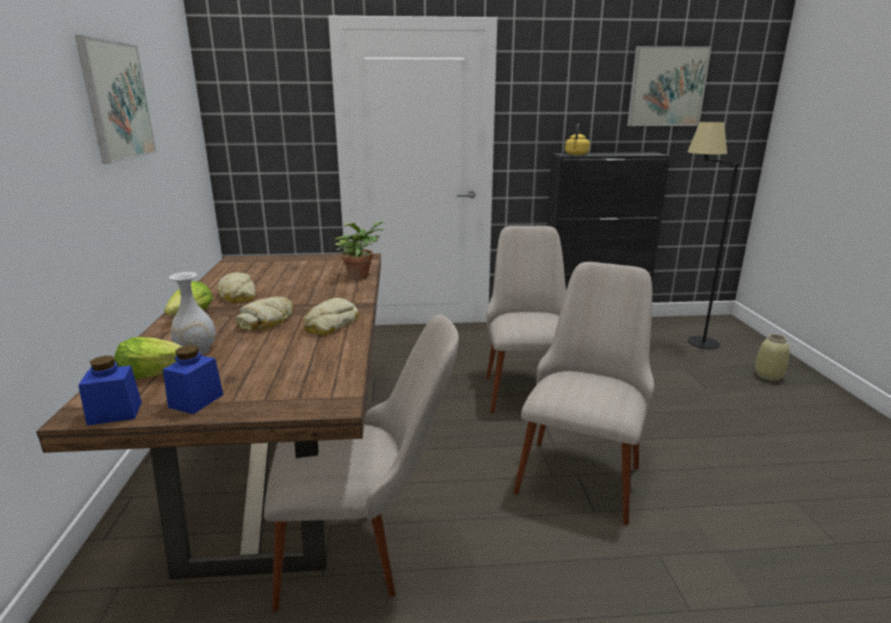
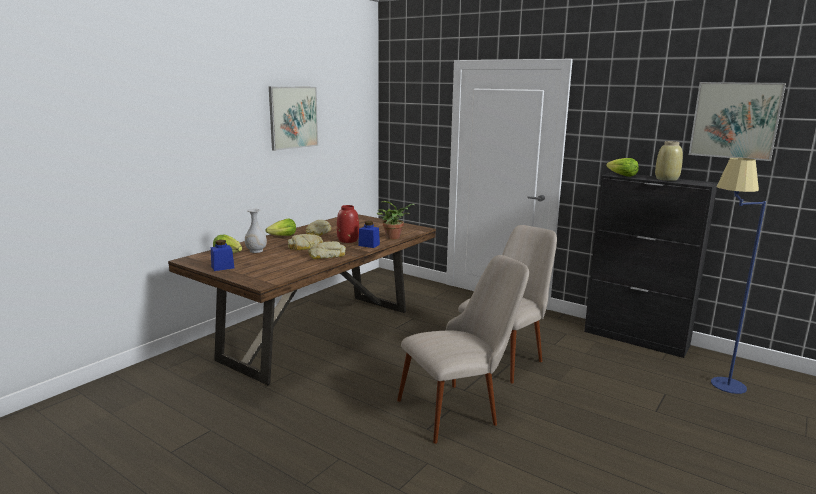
camera: 40 degrees right, 5 degrees down
(115, 413) = (194, 263): blue jar -> blue jar (369, 245)
(309, 294) = (348, 240): none -> red vase
(365, 547) = (294, 386): beige chair -> none
(576, 154) = (621, 175): yellow kettle -> lettuce
(688, 341) = (714, 378): black floor lamp -> blue floor lamp
(768, 376) = (745, 430): beige vase -> beige vase (666, 179)

